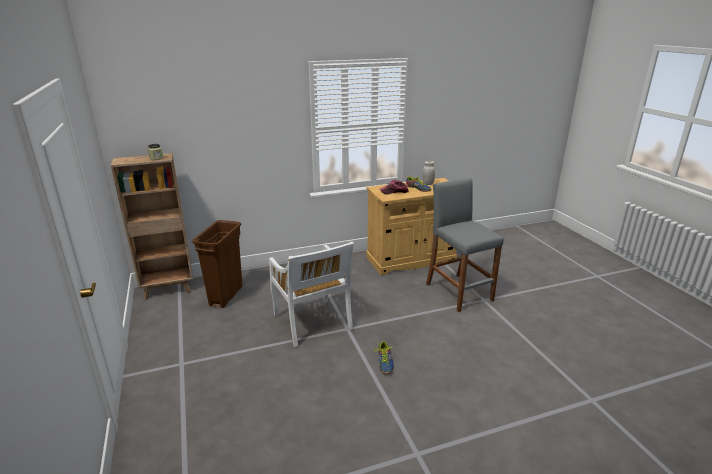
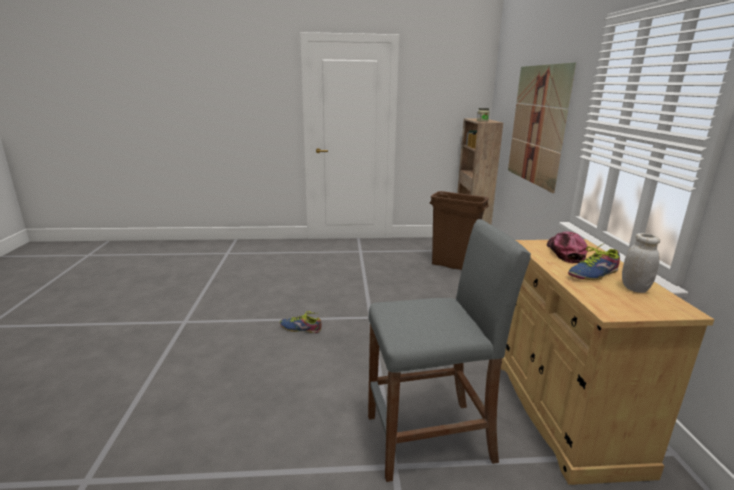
camera: 105 degrees right, 5 degrees down
(236, 142) = (537, 125): none -> picture
(312, 323) = (390, 300): white chair -> none

